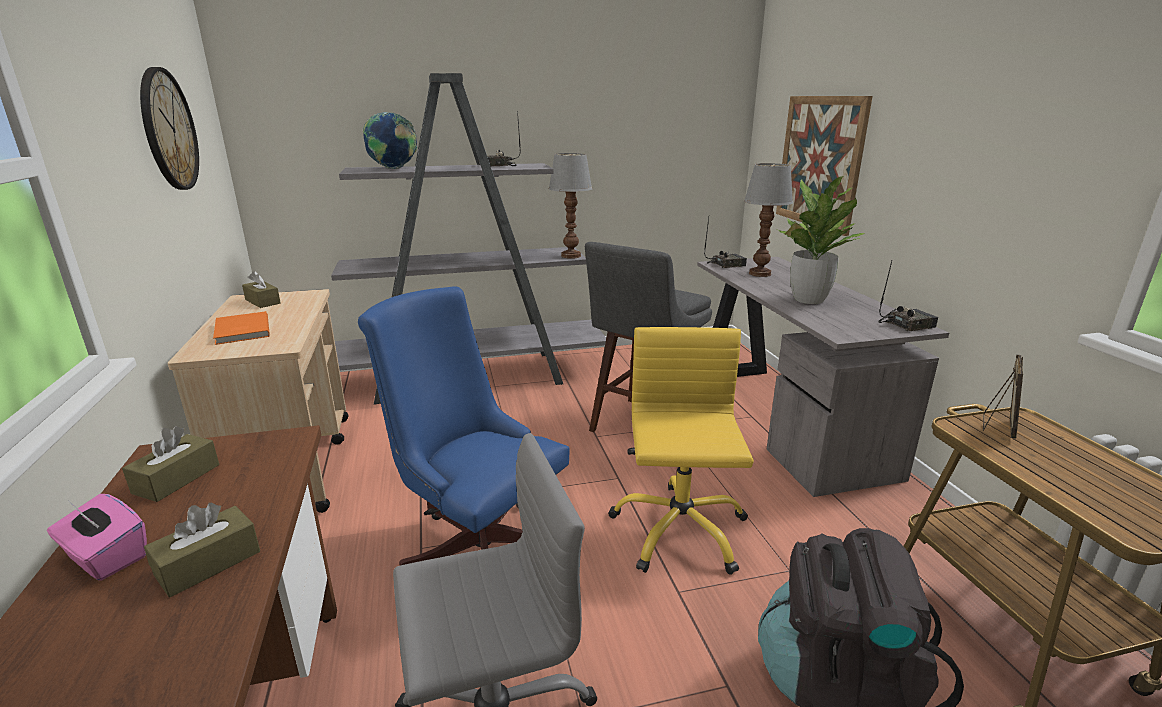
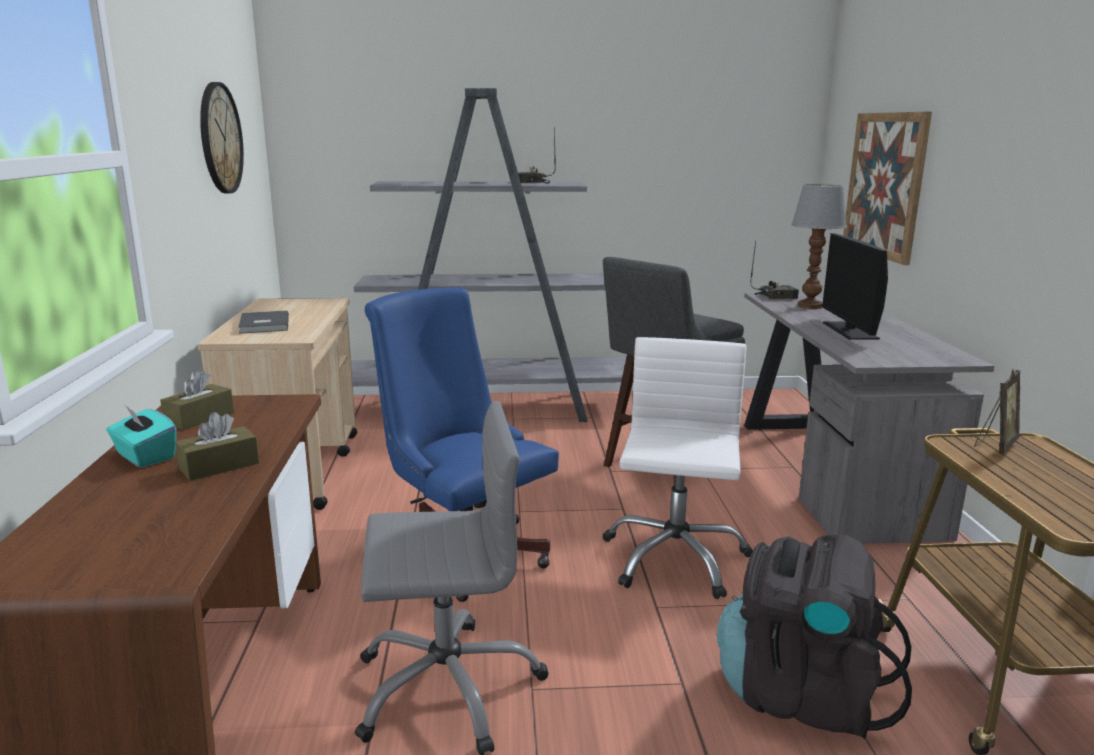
camera: 10 degrees right, 5 degrees down
(106, 557) = (145, 456): pink tissue box -> turquoise tissue box
(240, 331) = (262, 325): orange book -> grey book
(262, 301) = (285, 304): brown tissue box -> none
(394, 169) = (424, 183): globe -> none
(570, 256) = (603, 281): table lamp -> none
(678, 530) = (674, 558): yellow office chair -> white office chair
(808, 299) = (850, 330): potted plant -> monitor
(906, 325) = (948, 356): radio -> none

